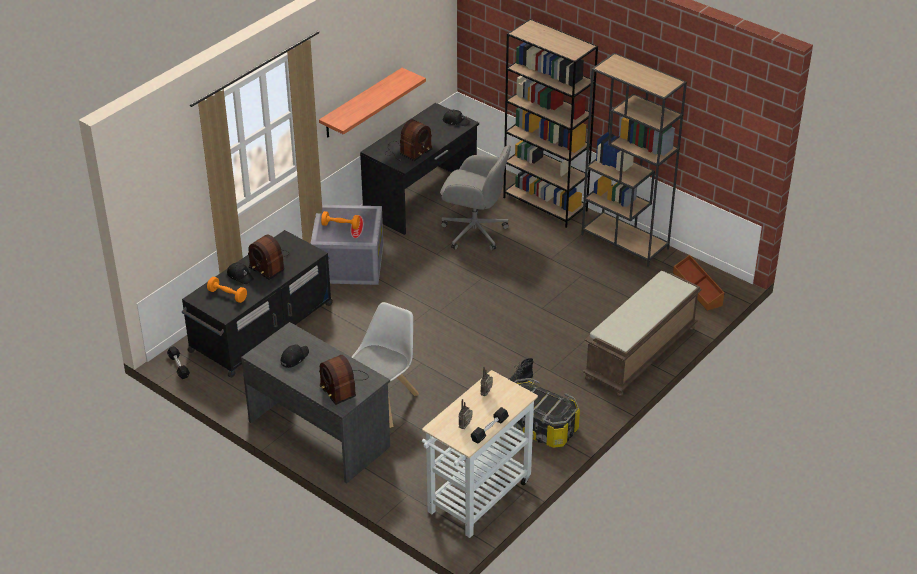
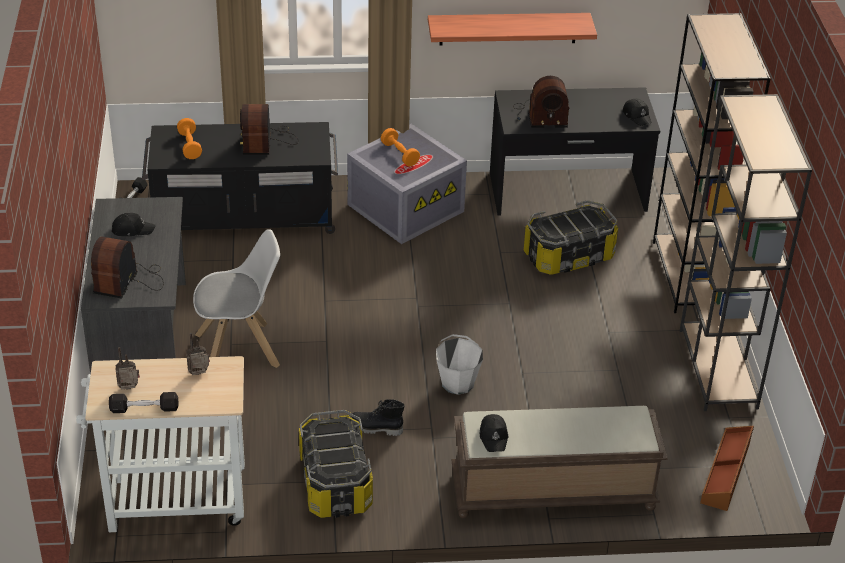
camera: 45 degrees right, 0 degrees up
(240, 276) = (227, 137): black cap -> black cap (494, 436)
(474, 233) = (569, 257): grey office chair -> storage box
(519, 335) = (457, 382): none -> white bucket

